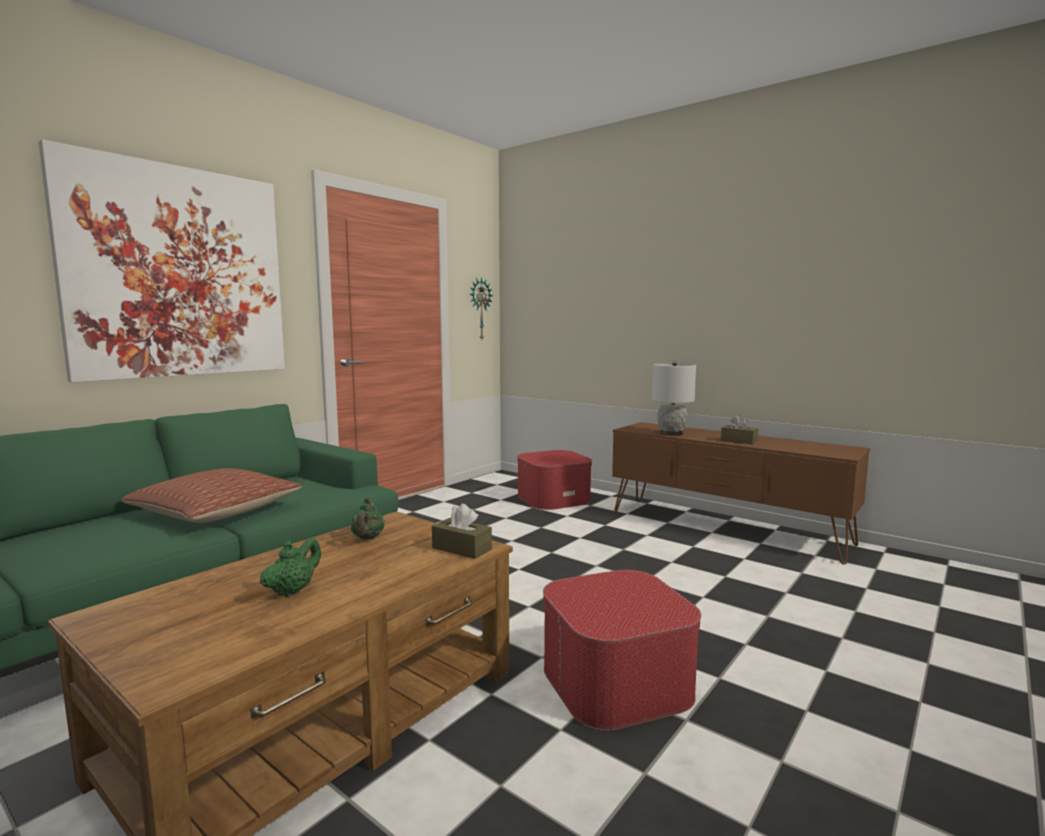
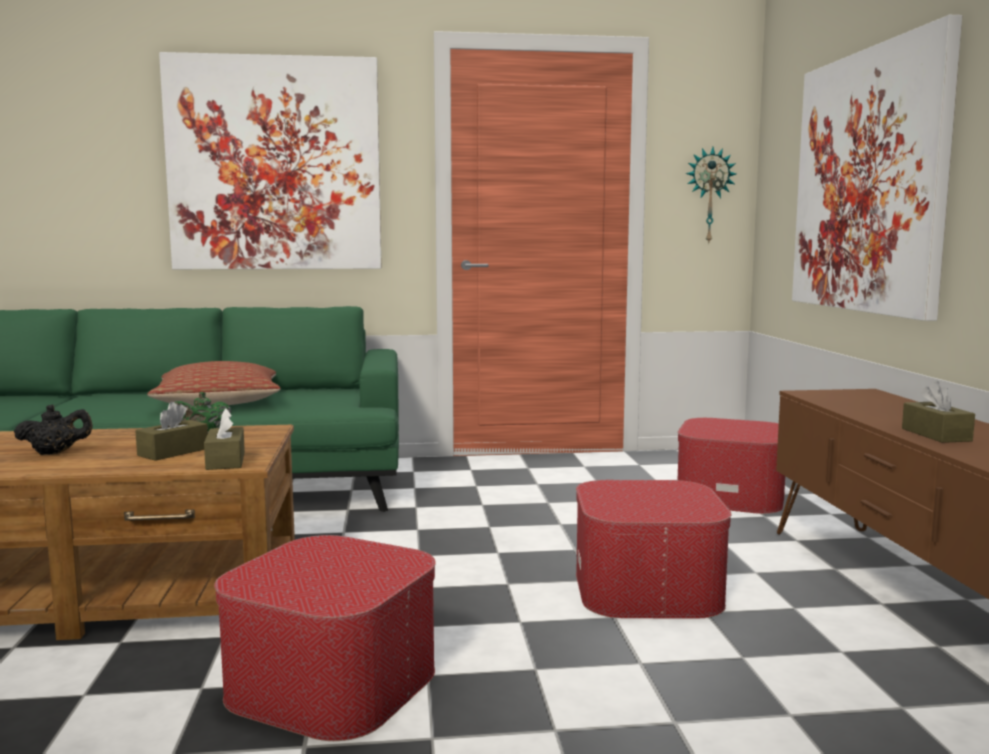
camera: 45 degrees right, 0 degrees up
(292, 591) = (55, 453): green teapot -> black teapot
(396, 556) = (173, 452): none -> brown tissue box
(616, 307) = (868, 182): none -> picture
(627, 560) = (647, 588): none -> ottoman
(671, 433) = (854, 408): white table lamp -> none

